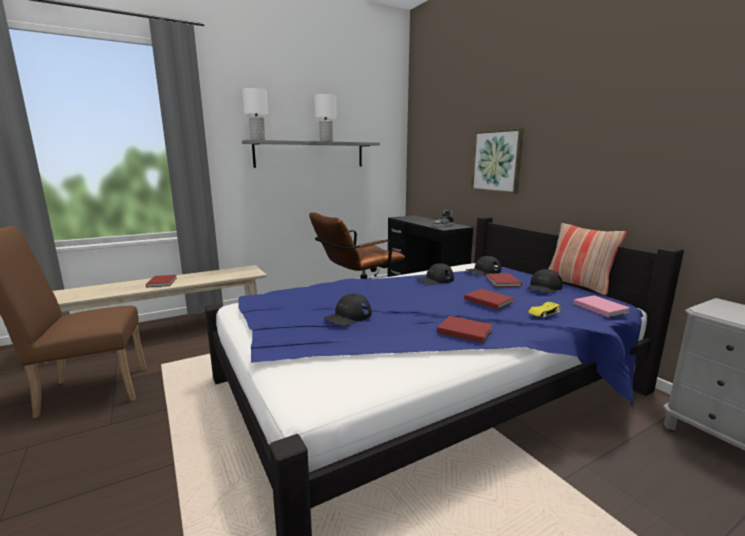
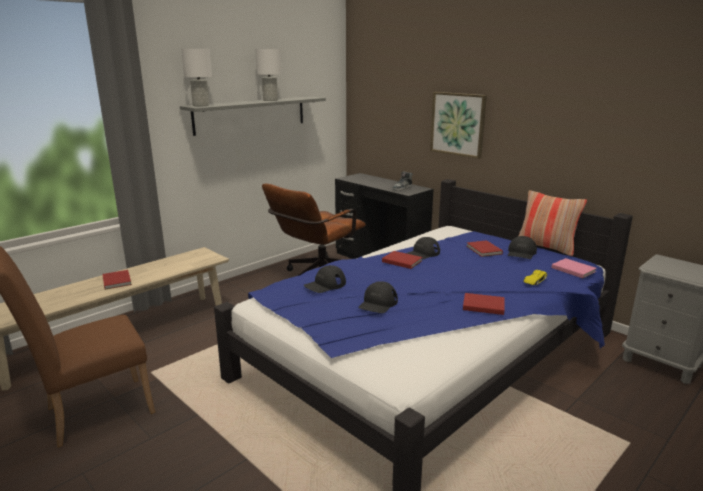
camera: 15 degrees left, 5 degrees up
(483, 271) = (460, 239): black cap -> black cap (325, 285)
(488, 300) = (484, 272): red book -> red book (401, 261)

